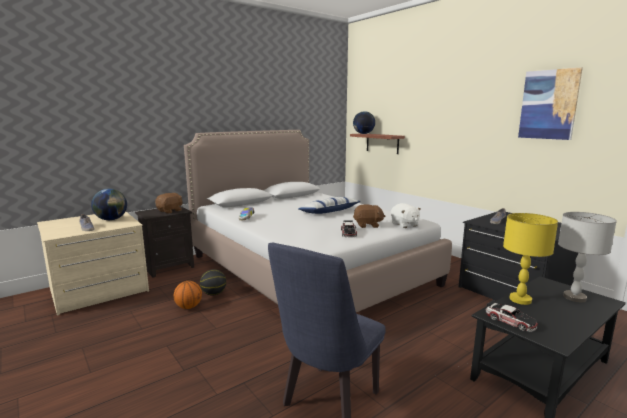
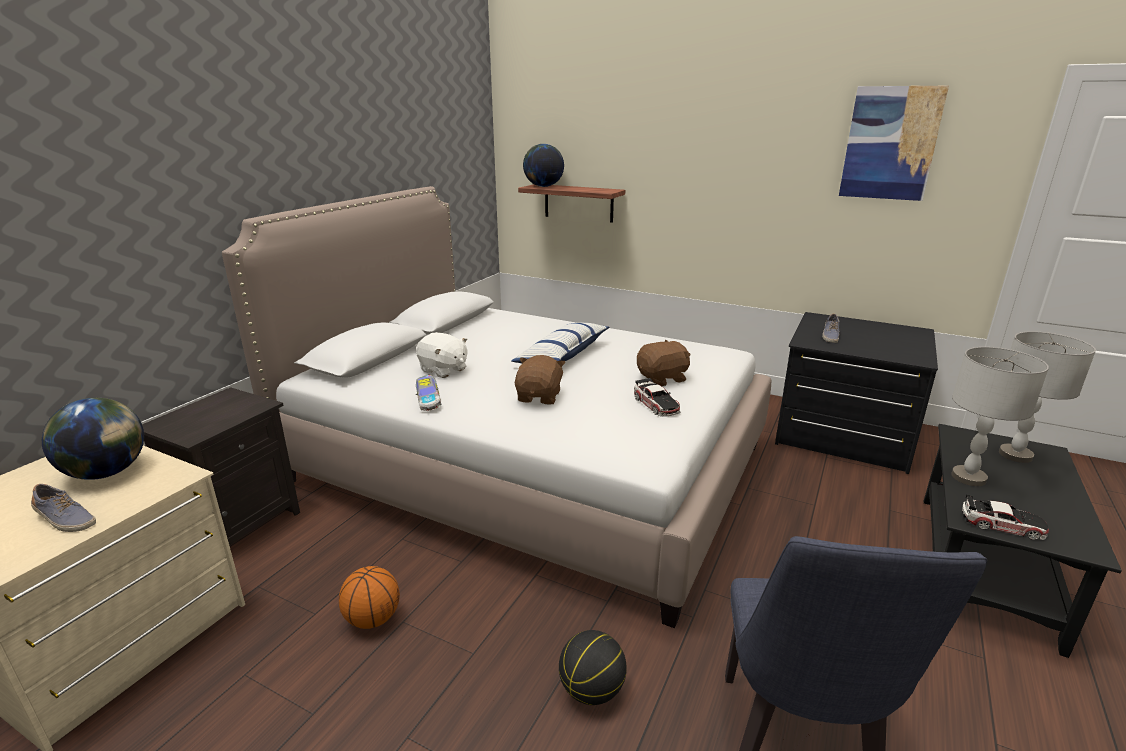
camera: 25 degrees left, 10 degrees up
(170, 211) = (228, 410): brown plush toy -> brown plush toy (540, 397)
(213, 294) = (398, 569): basketball -> basketball (591, 690)
(404, 225) = (714, 366): white plush toy -> white plush toy (443, 370)
(520, 300) = (968, 477): yellow table lamp -> grey table lamp

